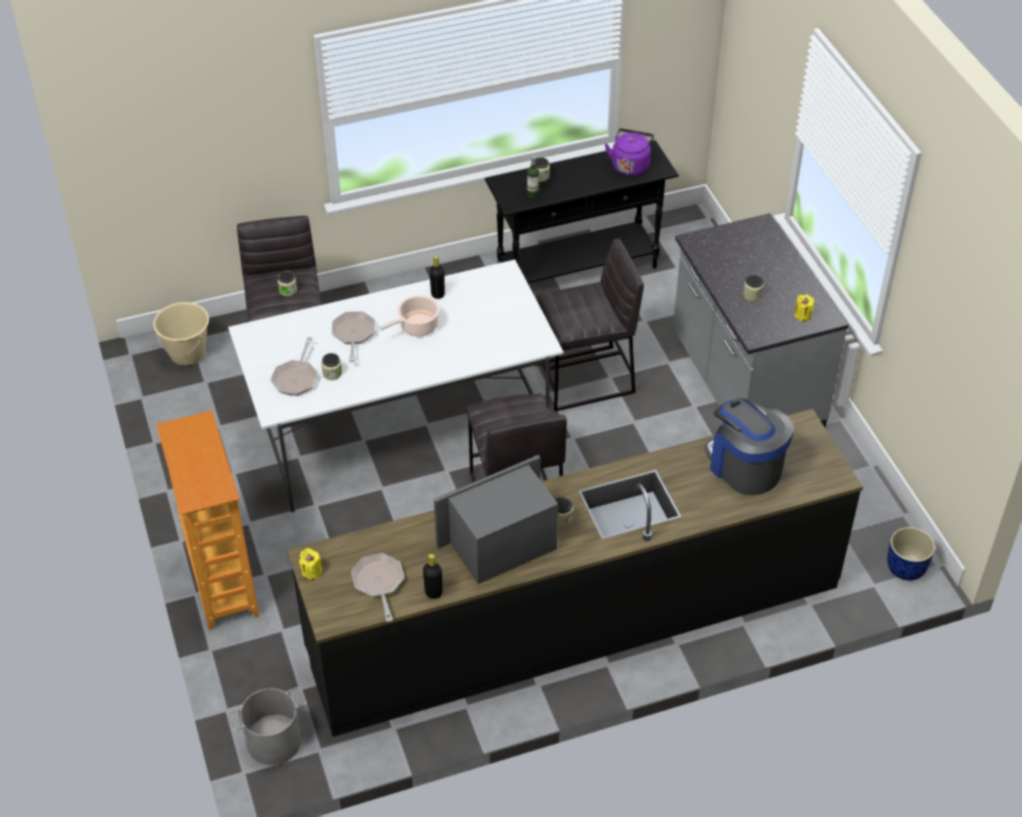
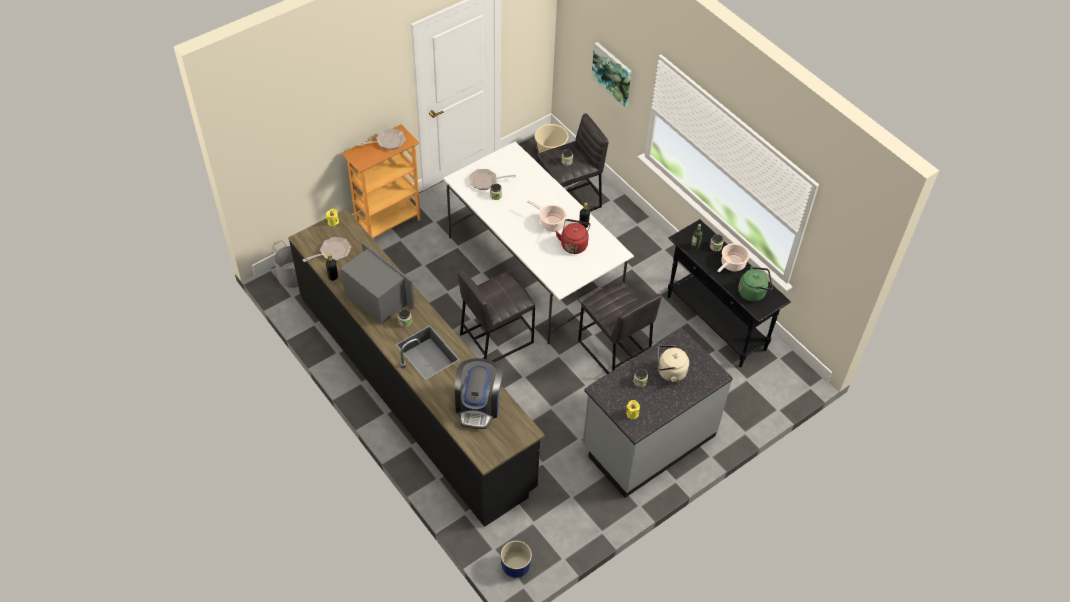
camera: 70 degrees right, 5 degrees up
(231, 143) = (612, 73): none -> picture
(353, 335) = (531, 196): frying pan -> frying pan (388, 142)
(468, 312) = (574, 244): none -> red kettle
(577, 170) = (732, 264): none -> cooking pot
(630, 165) = (753, 292): purple kettle -> green kettle
(744, 466) = (478, 405): coffee machine -> coffee machine turned 150 degrees clockwise
(745, 264) = (669, 372): none -> beige kettle

